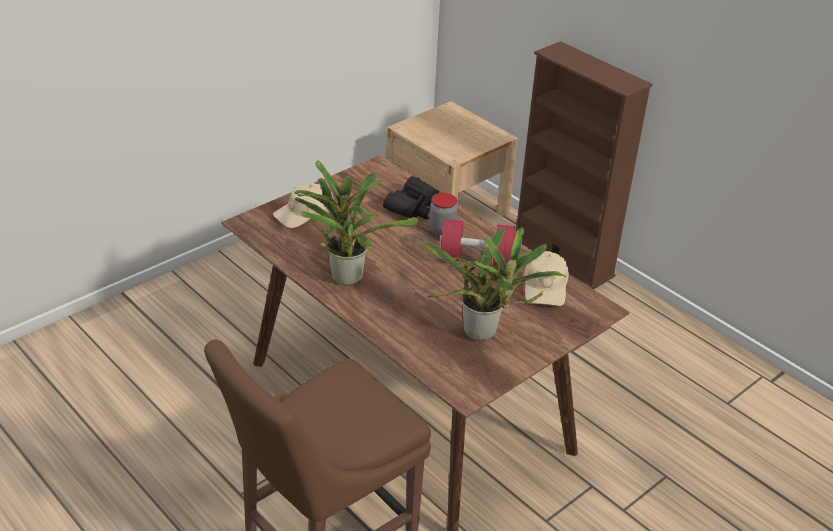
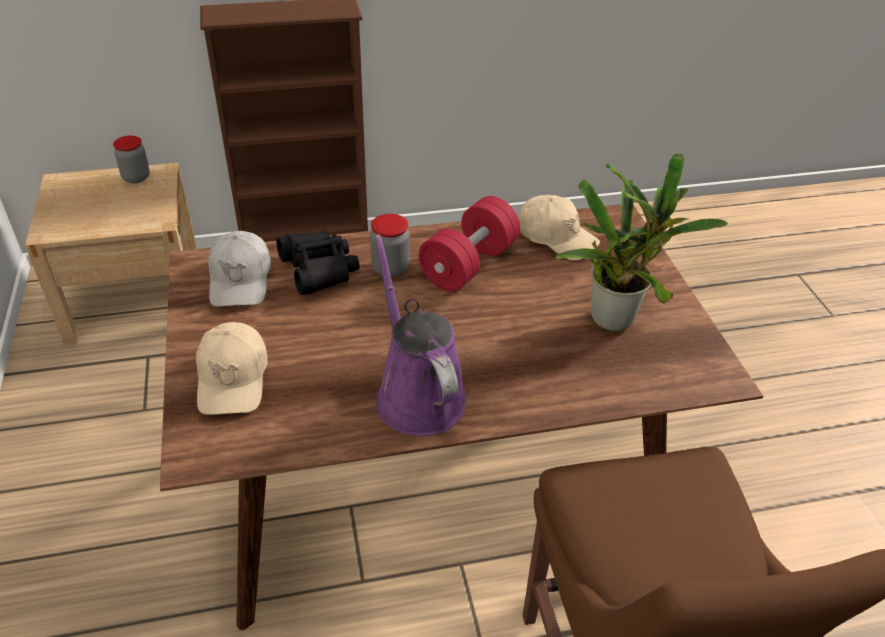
camera: 60 degrees left, 5 degrees up
(345, 275) = (416, 393): potted plant -> purple watering can
(380, 185) = (240, 280): none -> white cap
(484, 131) = (136, 177): none -> jar

